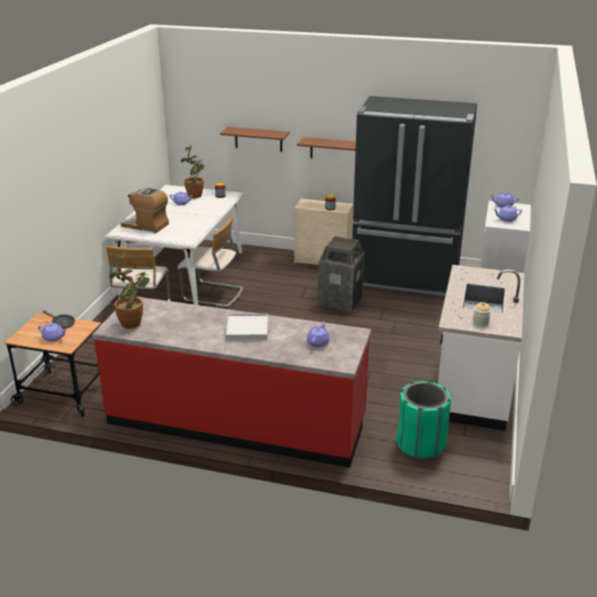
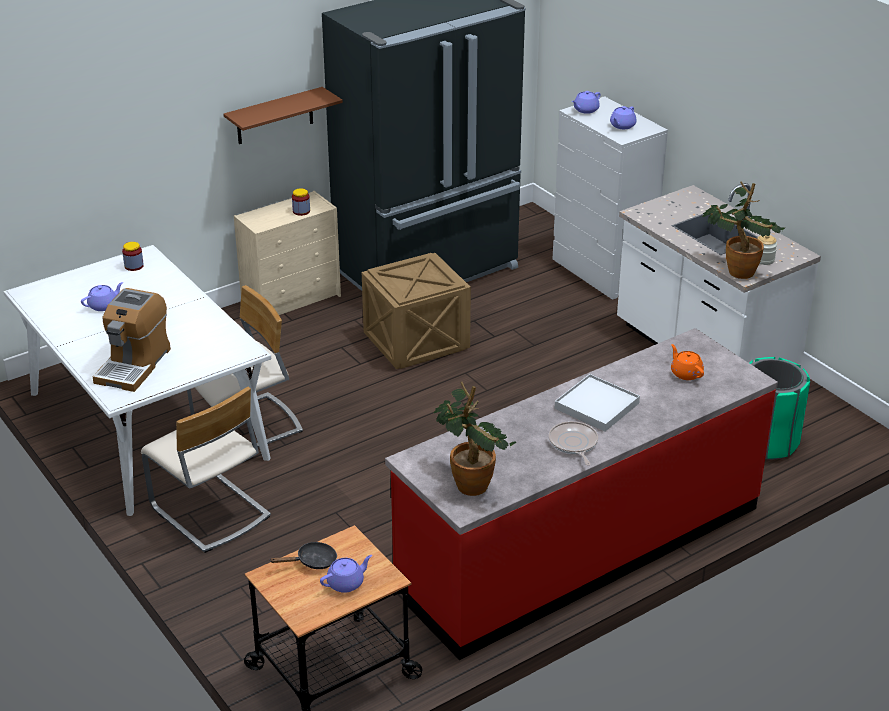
camera: 50 degrees left, 5 degrees up
(146, 225) = (134, 365): coffee machine -> coffee machine turned 45 degrees counterclockwise
(196, 194) = (93, 281): potted plant -> potted plant (737, 269)
(202, 336) = (573, 444): none -> frying pan
(258, 139) = (149, 144): brown shelf -> none
(318, 342) = (685, 373): purple teapot -> orange teapot
(340, 302) = (415, 342): trash can -> crate

